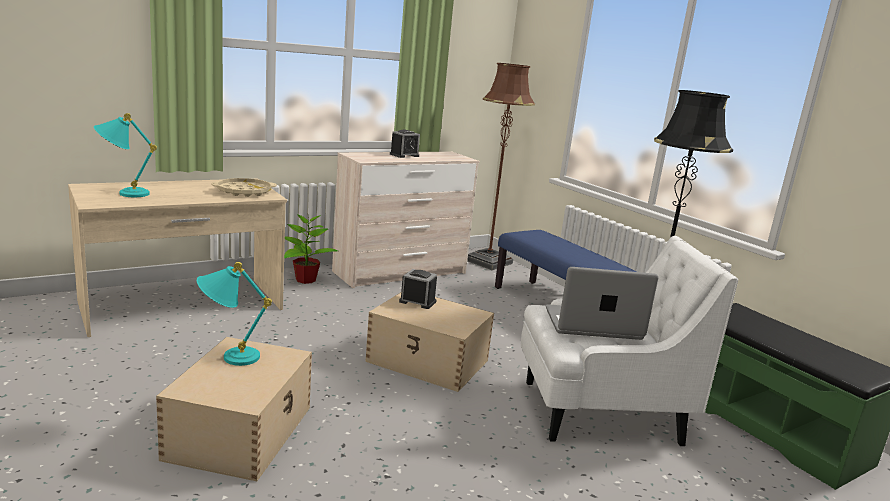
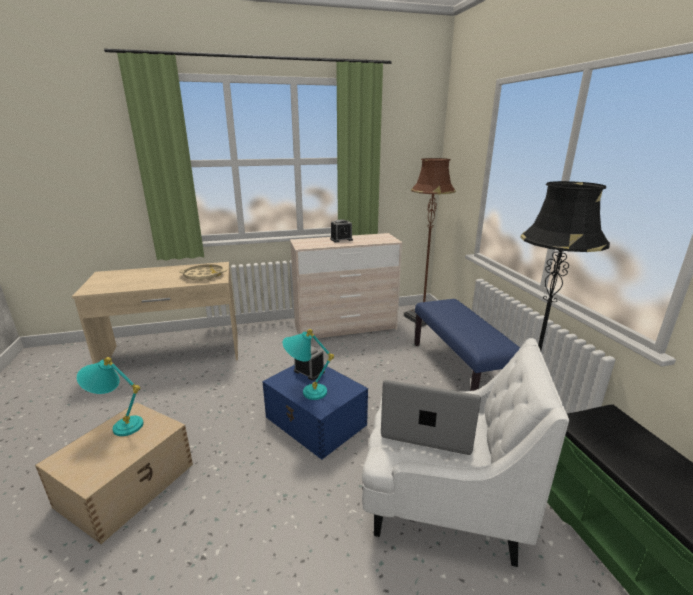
camera: 20 degrees right, 5 degrees up
(123, 193) = (118, 280): turquoise table lamp -> turquoise table lamp (306, 391)
(305, 280) = (271, 332): potted plant -> none
(428, 361) = (316, 421): beige storage box -> blue storage box

